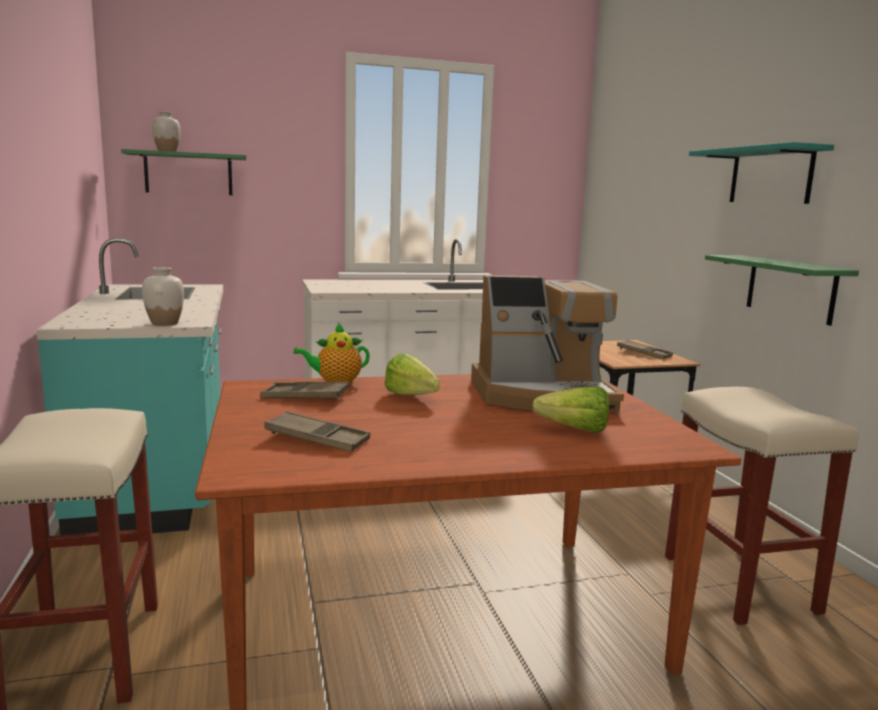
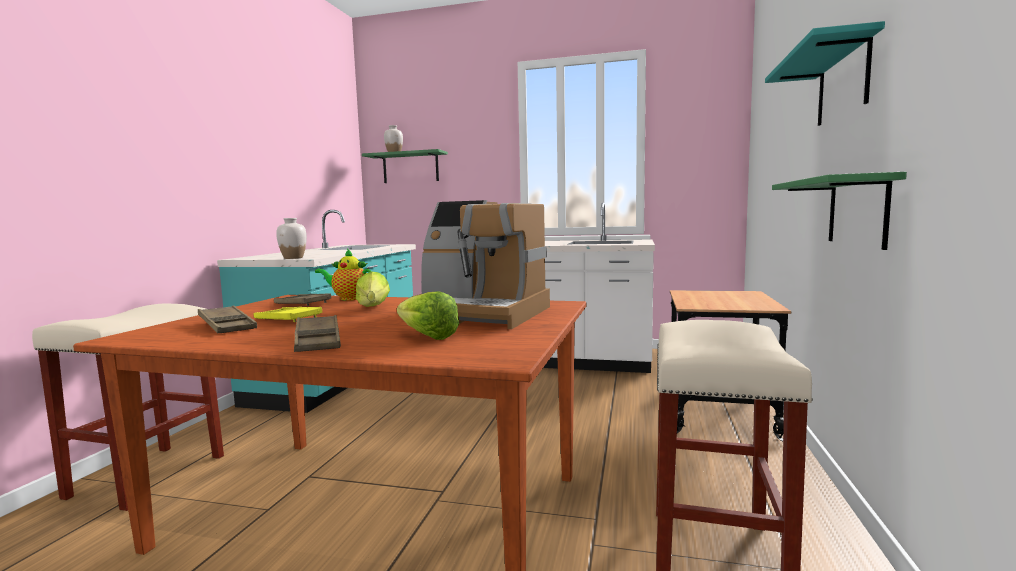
camera: 30 degrees right, 5 degrees down
(364, 422) = (287, 319): none -> yellow tray
(644, 353) = (739, 301): brown tray -> brown tray (318, 340)

